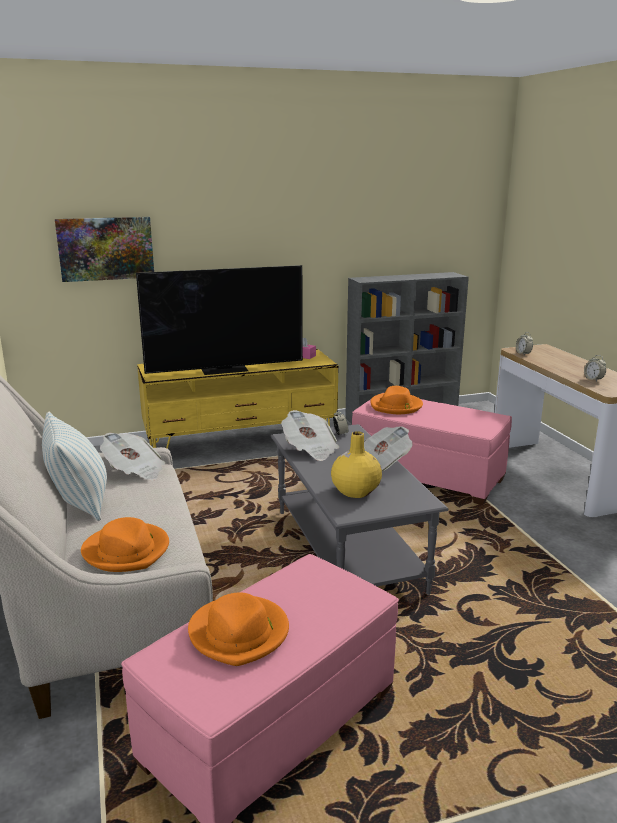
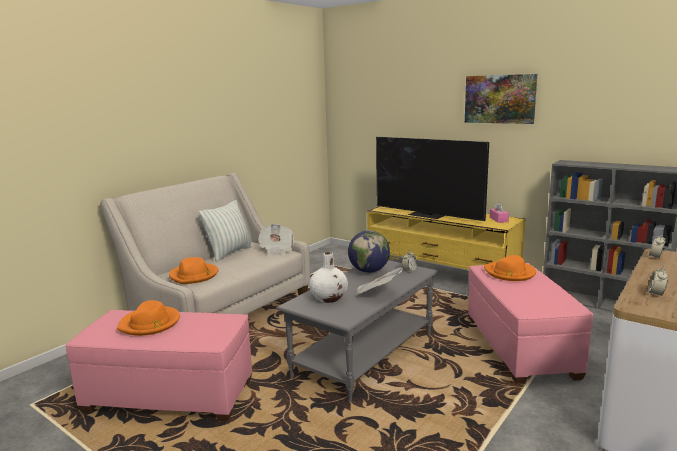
camera: 55 degrees right, 5 degrees down
(106, 248) = (382, 121): picture -> picture (500, 99)
(310, 449) = (369, 271): newspaper -> globe
(355, 491) = (329, 298): yellow vase -> white vase

